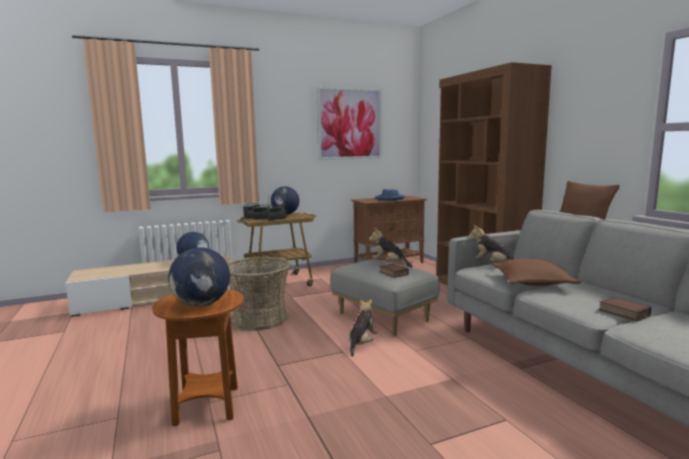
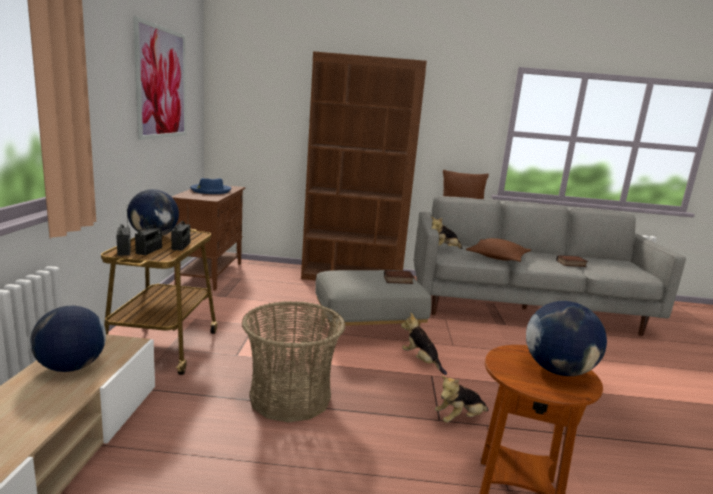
camera: 65 degrees left, 5 degrees up
(389, 263) = (360, 271): plush toy -> plush toy (459, 419)

